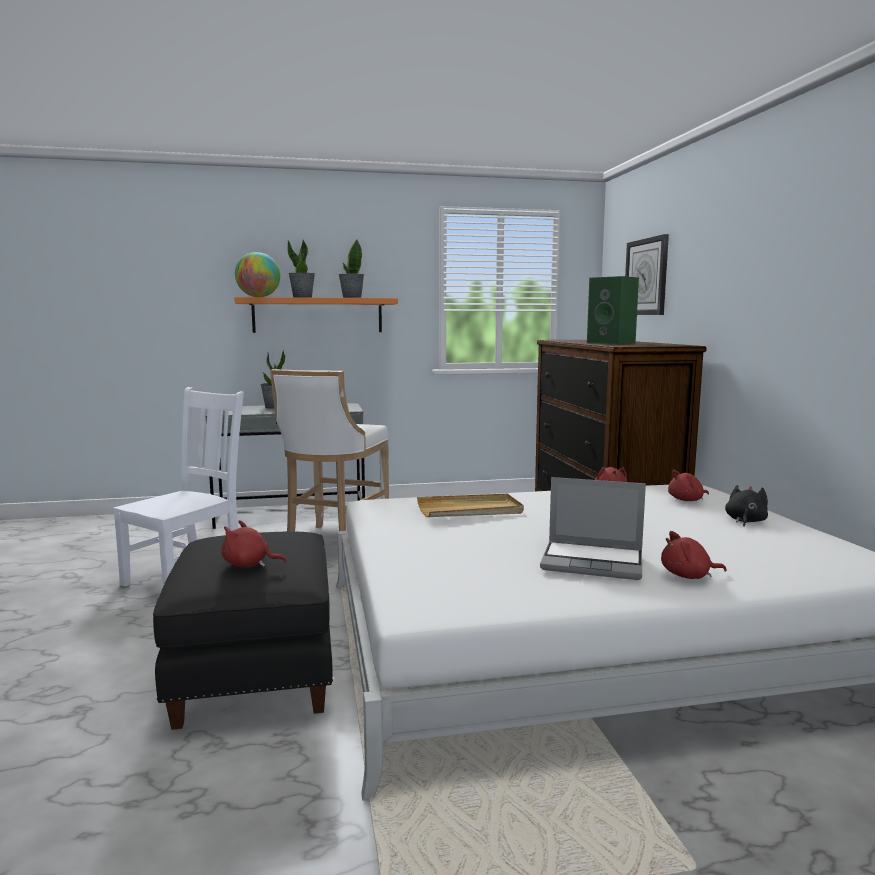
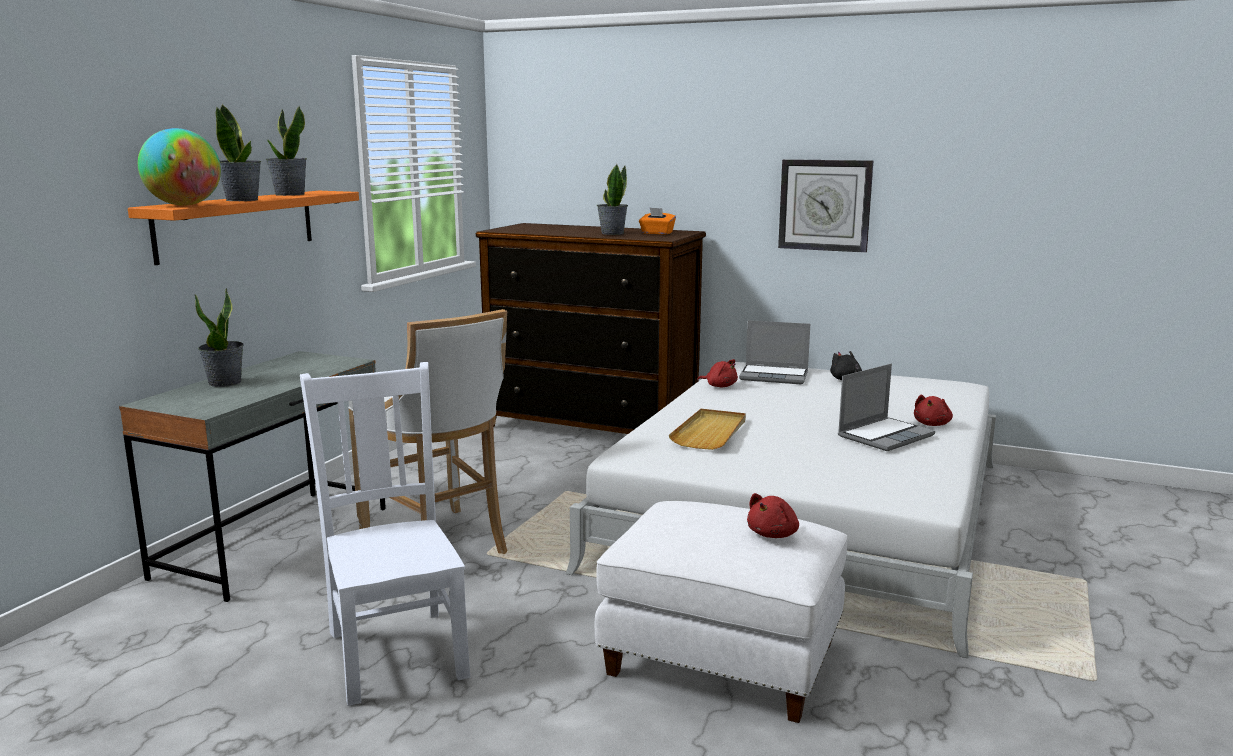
camera: 55 degrees left, 5 degrees up
(257, 671) = (723, 657): black ottoman -> white ottoman
(612, 343) = (612, 233): green speaker -> potted plant
(646, 277) = (588, 155): wall clock -> wall clock (825, 205)
(648, 344) = (657, 233): none -> orange tissue box
(687, 500) = (775, 376): red plush toy -> laptop

